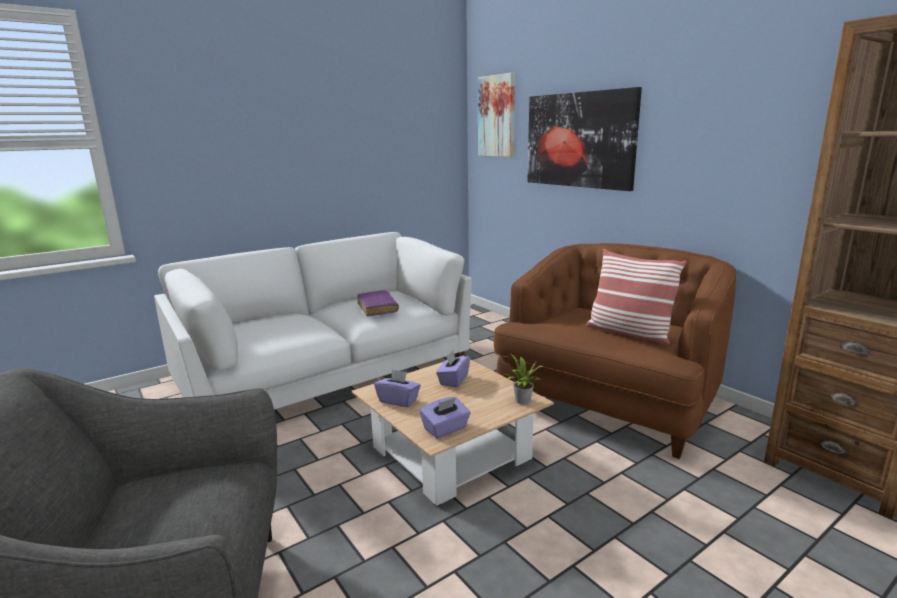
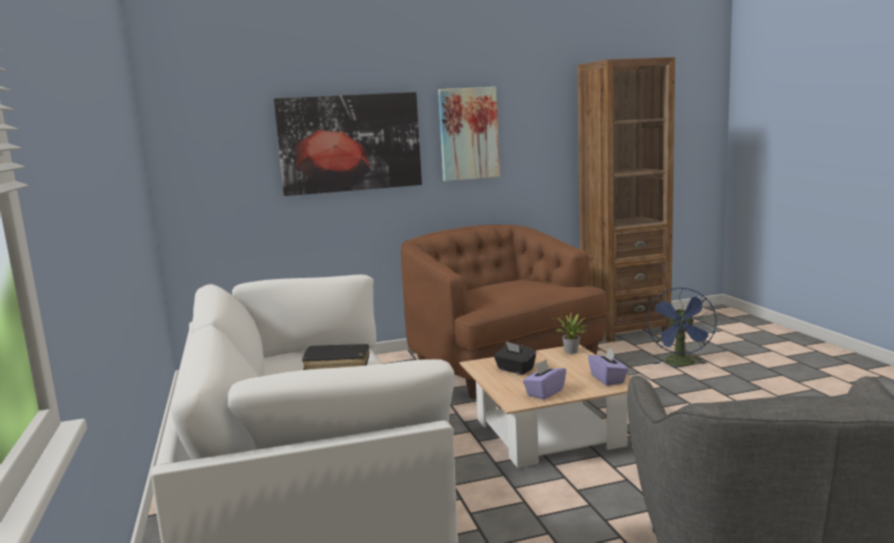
camera: 70 degrees left, 5 degrees down
(377, 308) = (337, 364): purple book -> black book
(453, 380) = (515, 369): purple tissue box -> black tissue box
(497, 116) = (210, 122): picture -> picture (468, 134)
(629, 332) = (533, 287): pillow -> none
(743, 538) = (681, 364): none -> blue fan

